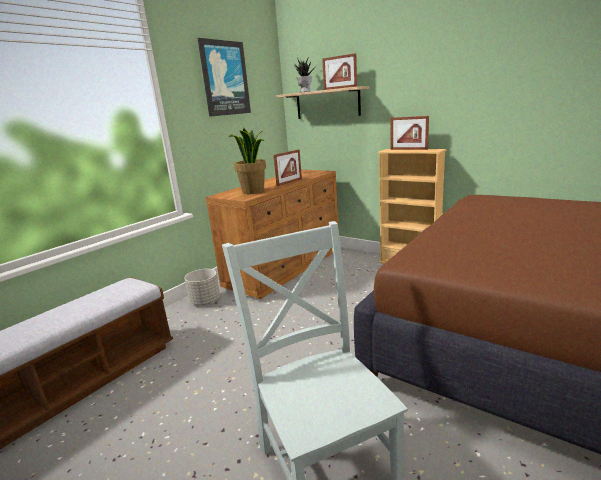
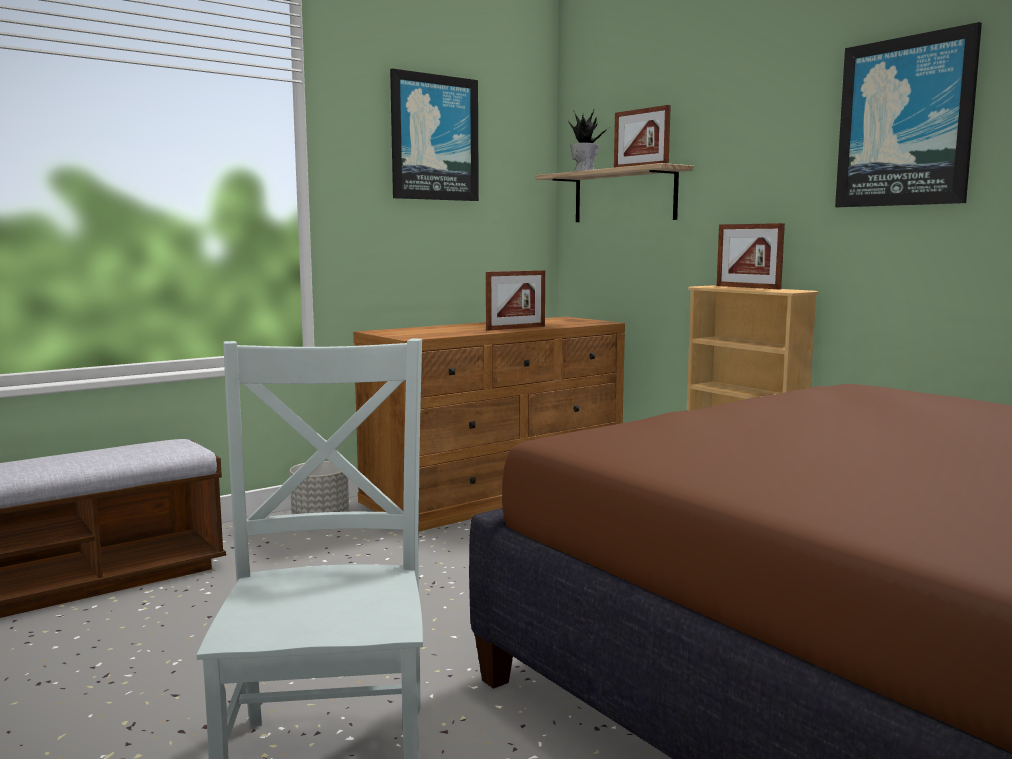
camera: 15 degrees right, 10 degrees down
(253, 191) = (436, 332): potted plant -> none
(492, 60) = (905, 122): none -> picture

